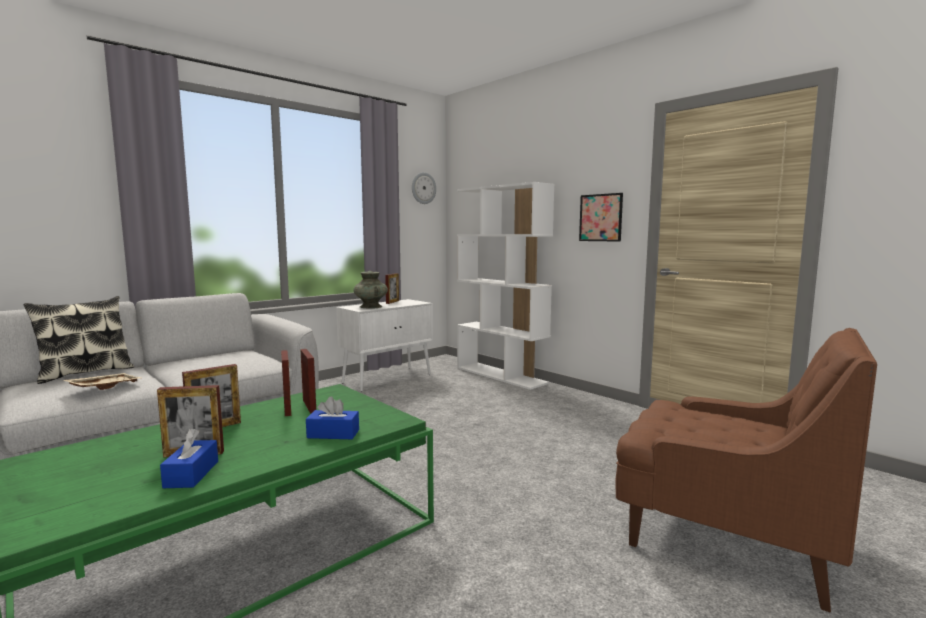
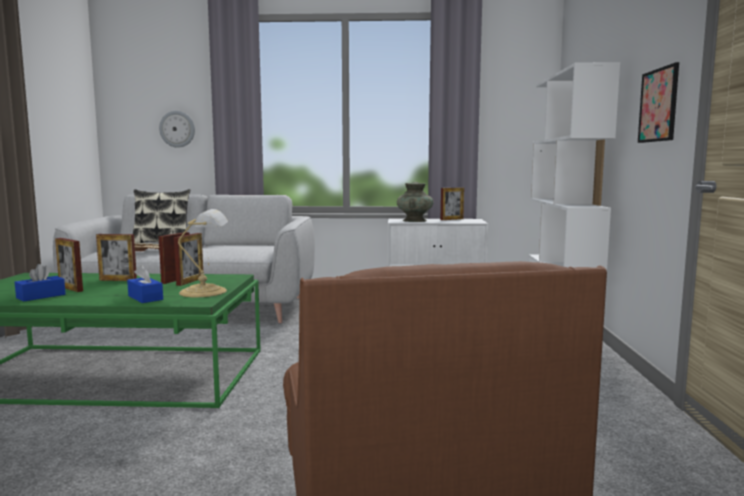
camera: 45 degrees right, 0 degrees up
(367, 410) = (206, 291): none -> table lamp
(423, 188) = (522, 88): wall clock -> wall clock (177, 129)

